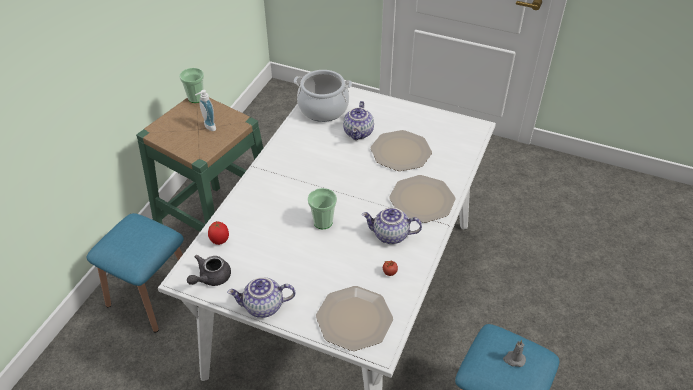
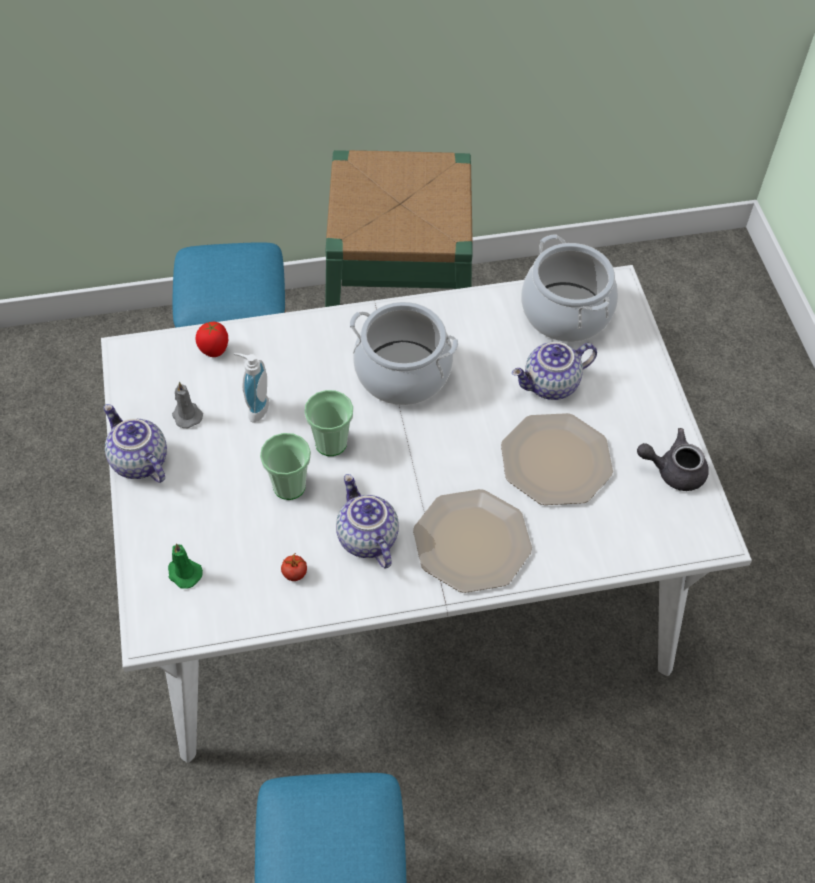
camera: 55 degrees right, 10 degrees up
(196, 98) = (454, 162): cup -> cup (289, 486)
(208, 127) = (410, 210): soap dispenser -> soap dispenser (255, 408)
(211, 278) = (148, 380): grey teapot -> grey teapot (673, 470)
(305, 176) = (402, 372): none -> cooking pot
(353, 318) = (183, 573): plate -> green candle
(514, 359) = (338, 843): grey candle -> grey candle (186, 415)

